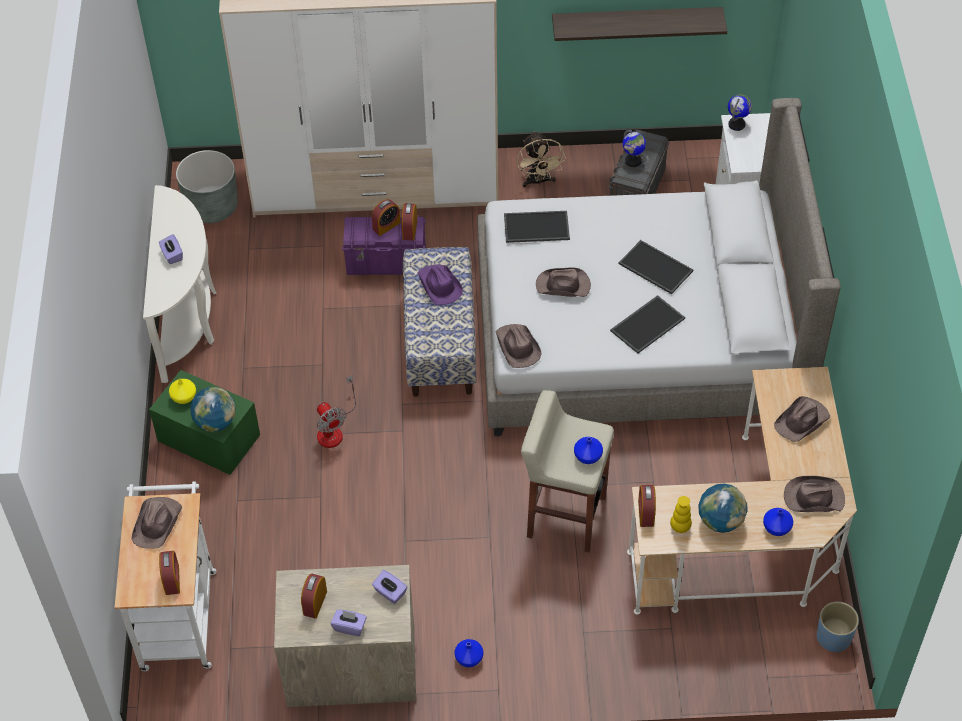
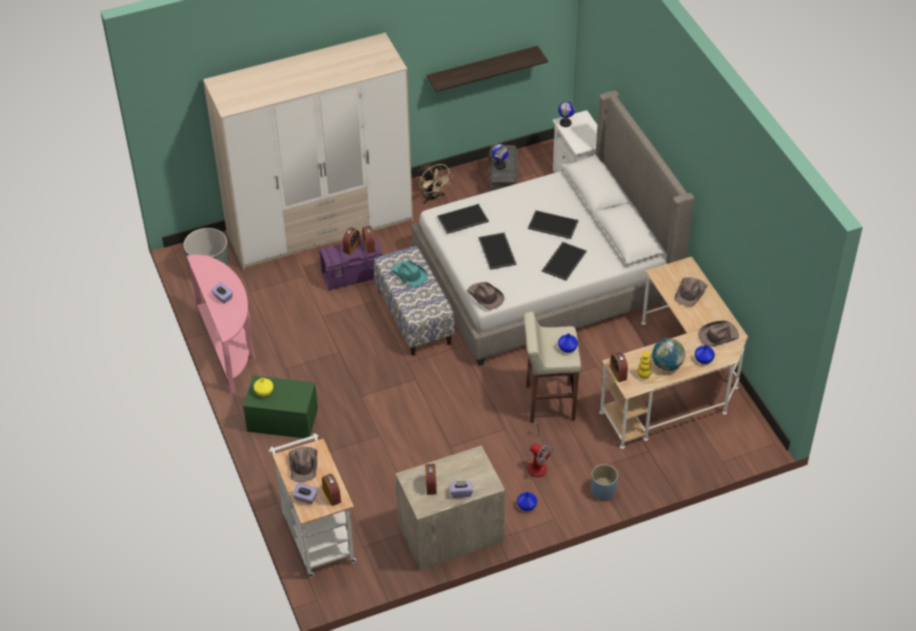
camera: 20 degrees left, 5 degrees down
(188, 318) = (229, 347): white console table -> pink console table
(215, 422) = (294, 401): globe -> none
(334, 429) = (367, 391): fan -> fan (537, 463)
(390, 593) = (477, 465): purple tissue box -> purple tissue box (305, 498)
(439, 286) = (409, 275): purple hat -> turquoise hat
(563, 286) = (498, 251): brown hat -> tray
(834, 637) = (752, 427): blue planter -> blue planter (603, 491)

